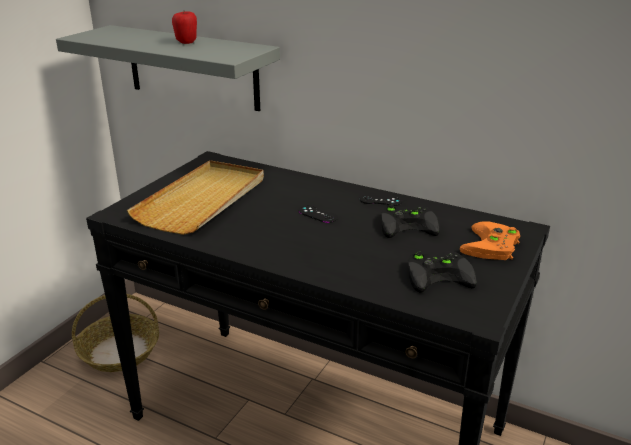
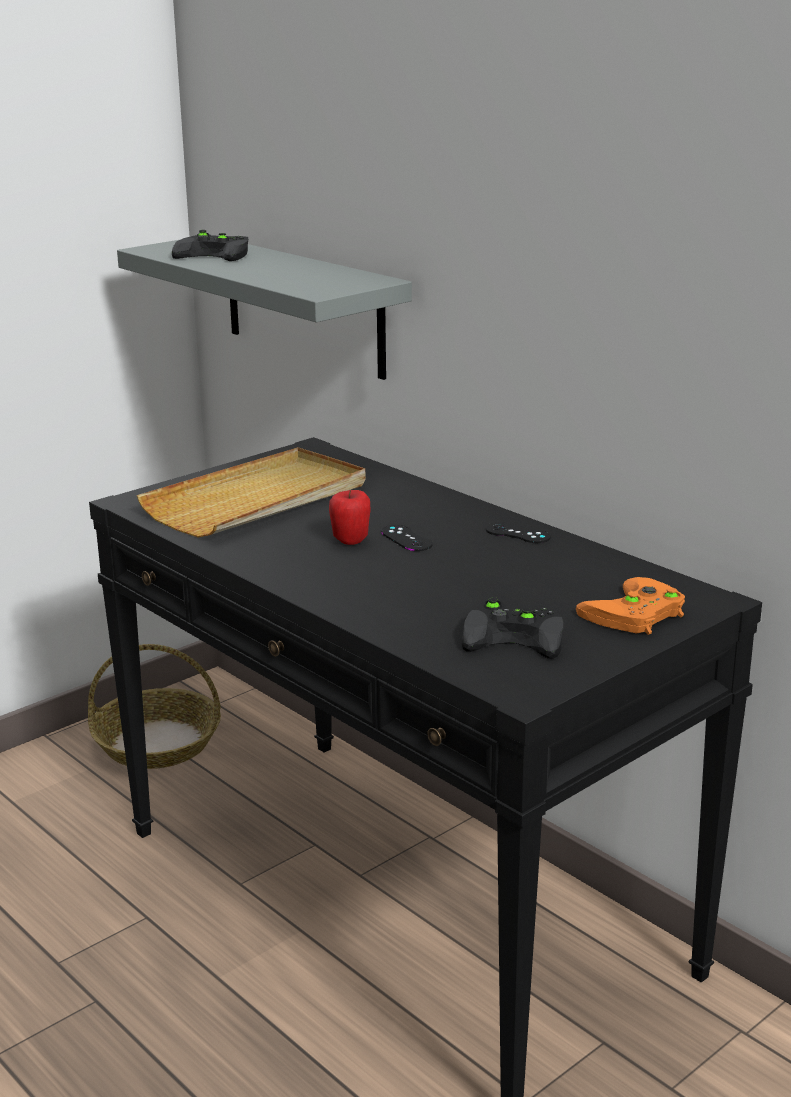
camera: 20 degrees right, 5 degrees down
(186, 42) = (284, 266): apple -> apple (350, 541)
(409, 224) = (532, 569): black game controller -> black game controller (217, 254)

